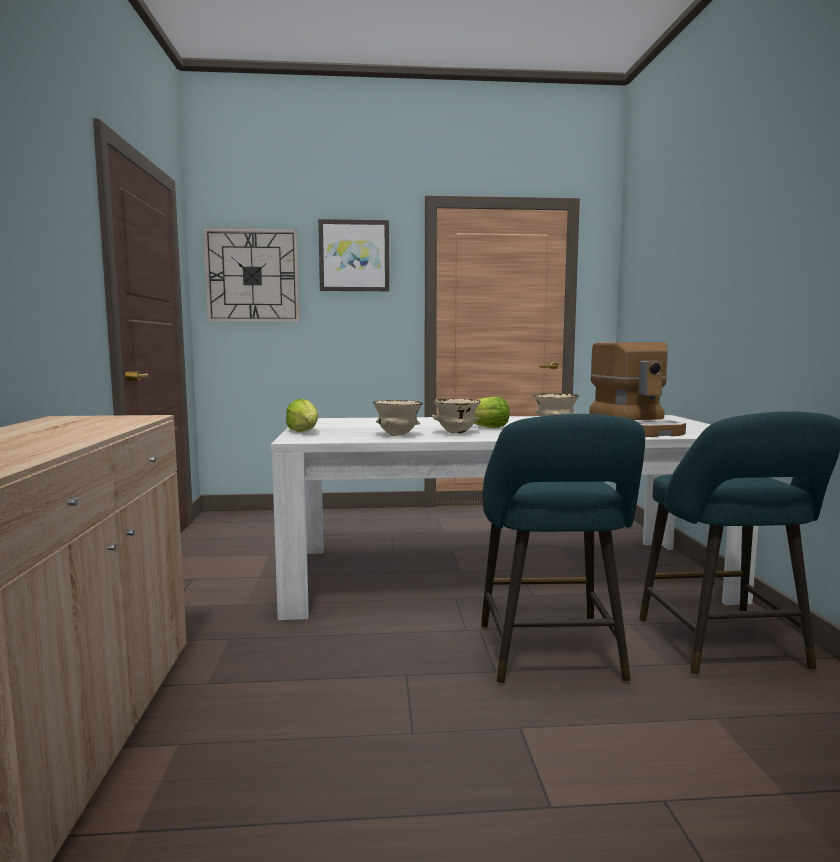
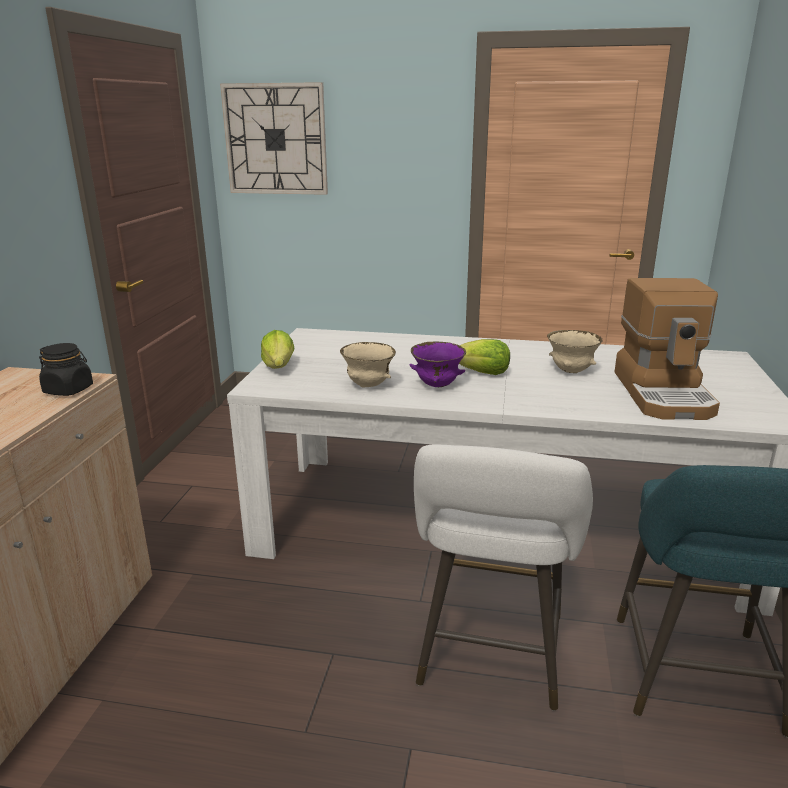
camera: 15 degrees right, 15 degrees up
(136, 420) = (69, 390): none -> black jar
(354, 256) = (389, 114): picture -> none
(456, 433) = (436, 386): beige bowl -> purple bowl
(551, 657) = (490, 657): turquoise stool -> white stool

